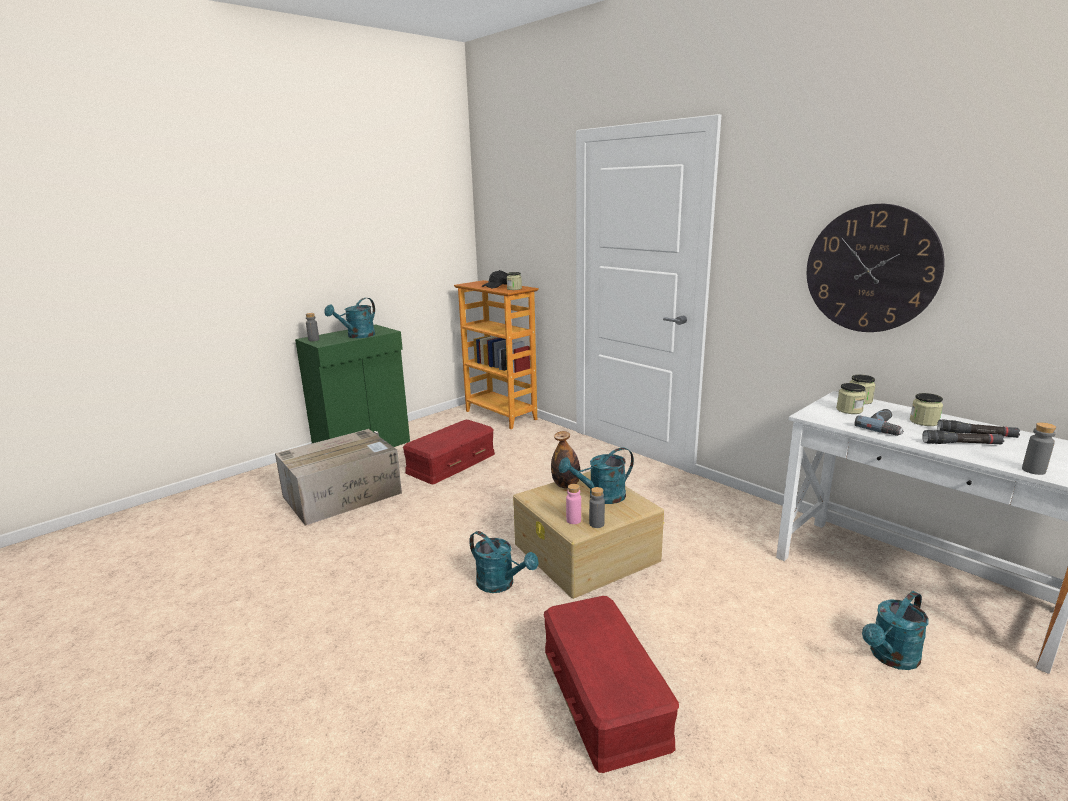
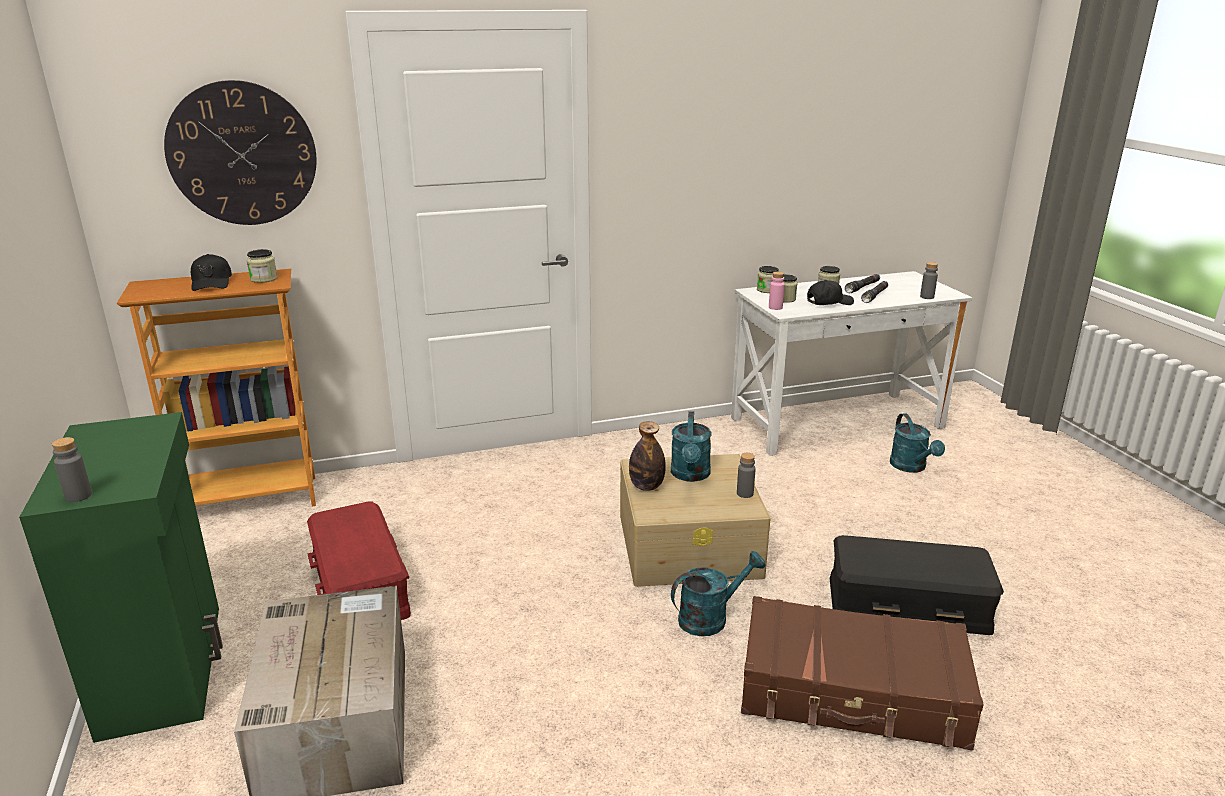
camera: 65 degrees left, 5 degrees up
(357, 336) = (141, 451): turquoise watering can -> none
(450, 677) = (853, 692): none -> brown suitcase
(573, 520) = (728, 503): pink bottle -> pink bottle (775, 307)
(605, 694) = (908, 602): red storage box -> black storage box
(871, 269) = (752, 169): wall clock -> wall clock (242, 154)
(885, 427) = (829, 302): power drill -> black cap

